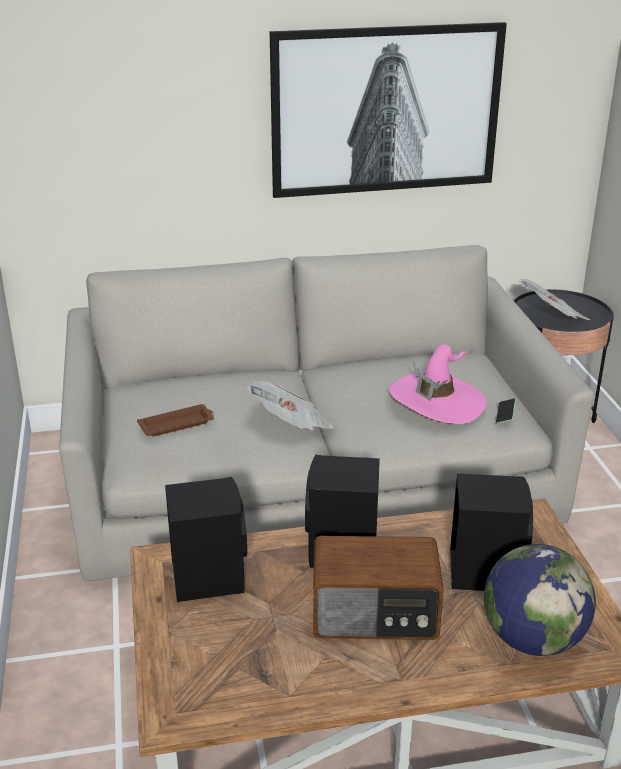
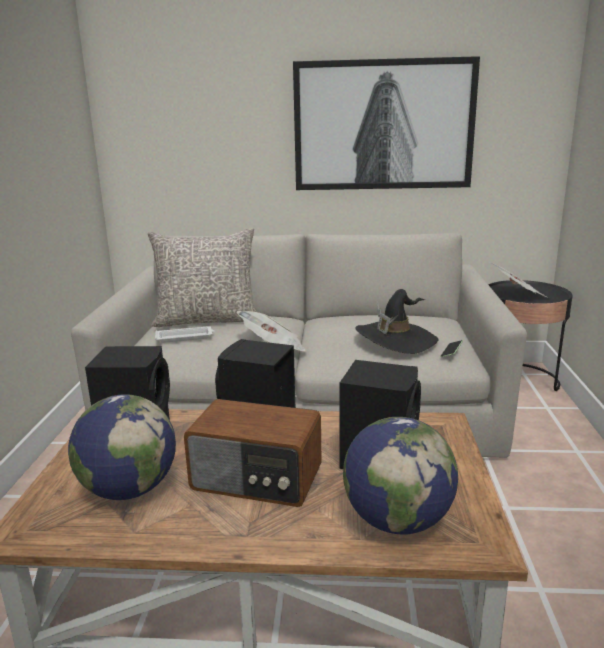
camera: 15 degrees right, 10 degrees down
(177, 424) = (185, 337): brown tray -> white tray
(186, 390) = (207, 320): none -> grey pillow
(250, 649) = (129, 489): none -> globe
(437, 401) = (396, 340): pink hat -> black hat

